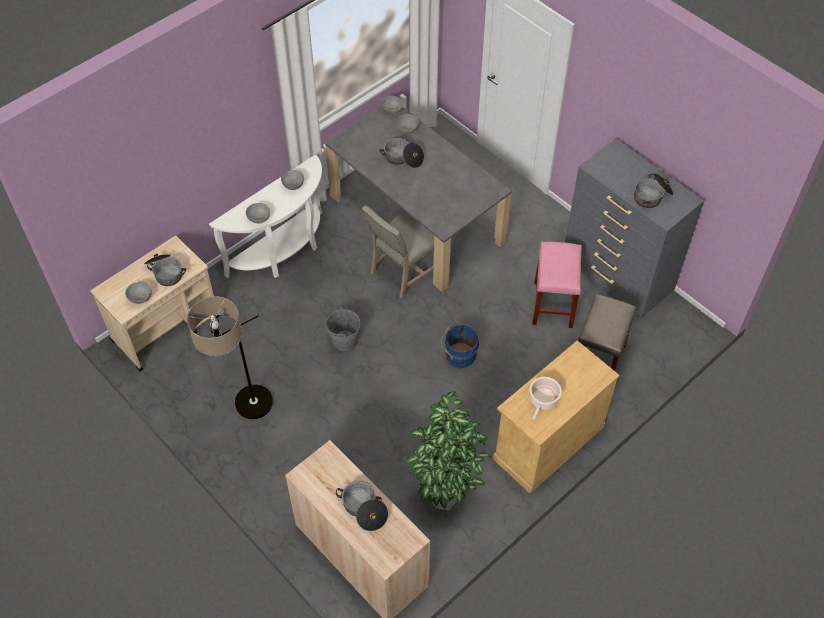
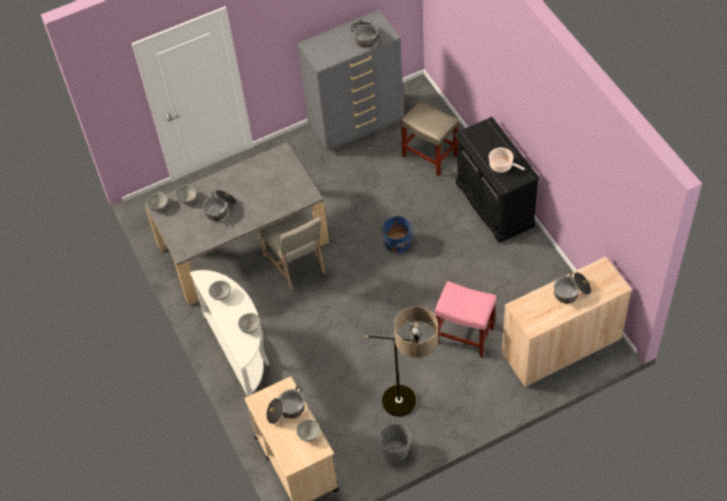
camera: 70 degrees left, 0 degrees up
(344, 340) = (356, 322): grey bucket -> grey bucket (395, 451)
(445, 498) = (525, 281): potted plant -> none
(548, 442) = (494, 205): beige cabinet -> black cabinet
(553, 305) = (369, 170): pink stool -> pink stool (465, 335)

